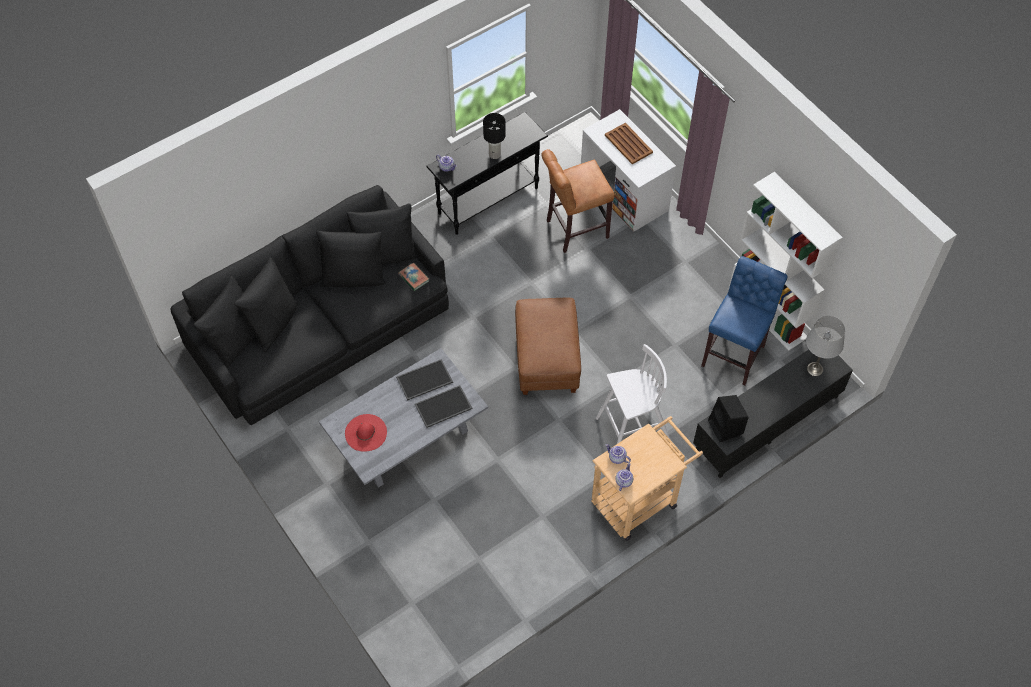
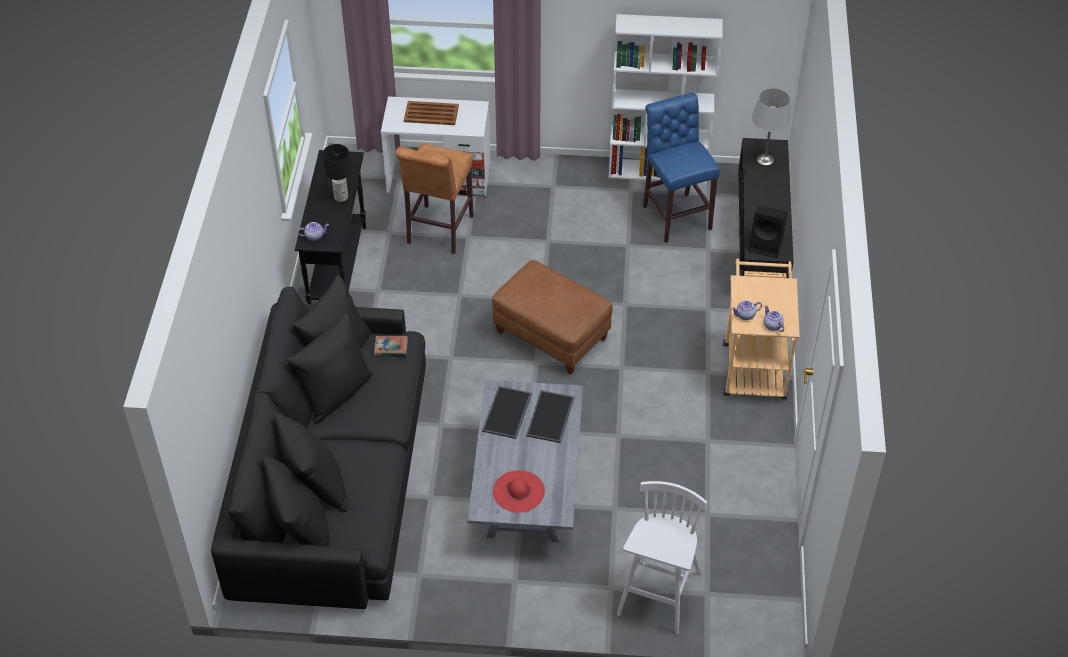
camera: 50 degrees left, 10 degrees down
(631, 430) = (681, 326): white stool -> white stool (658, 595)

